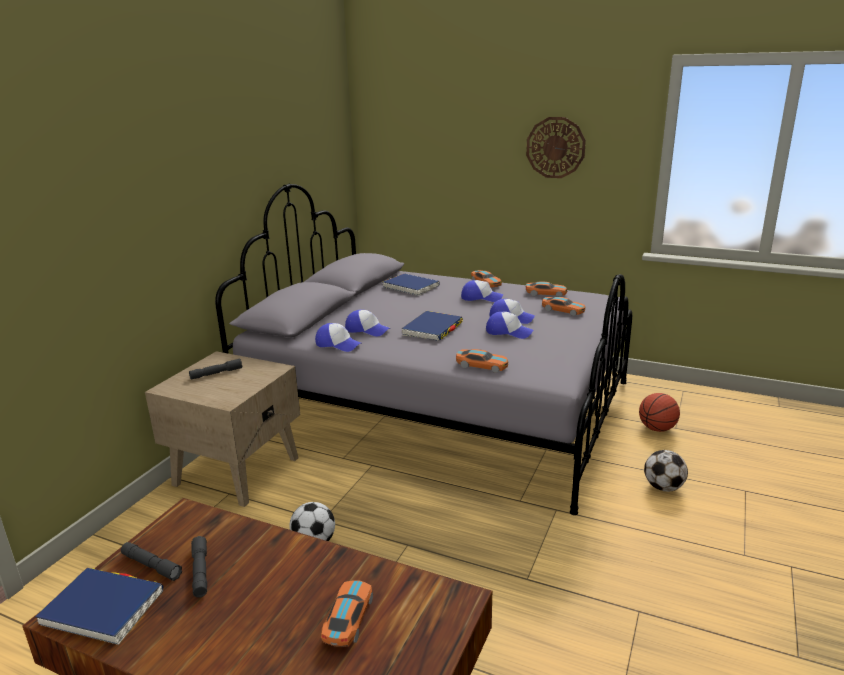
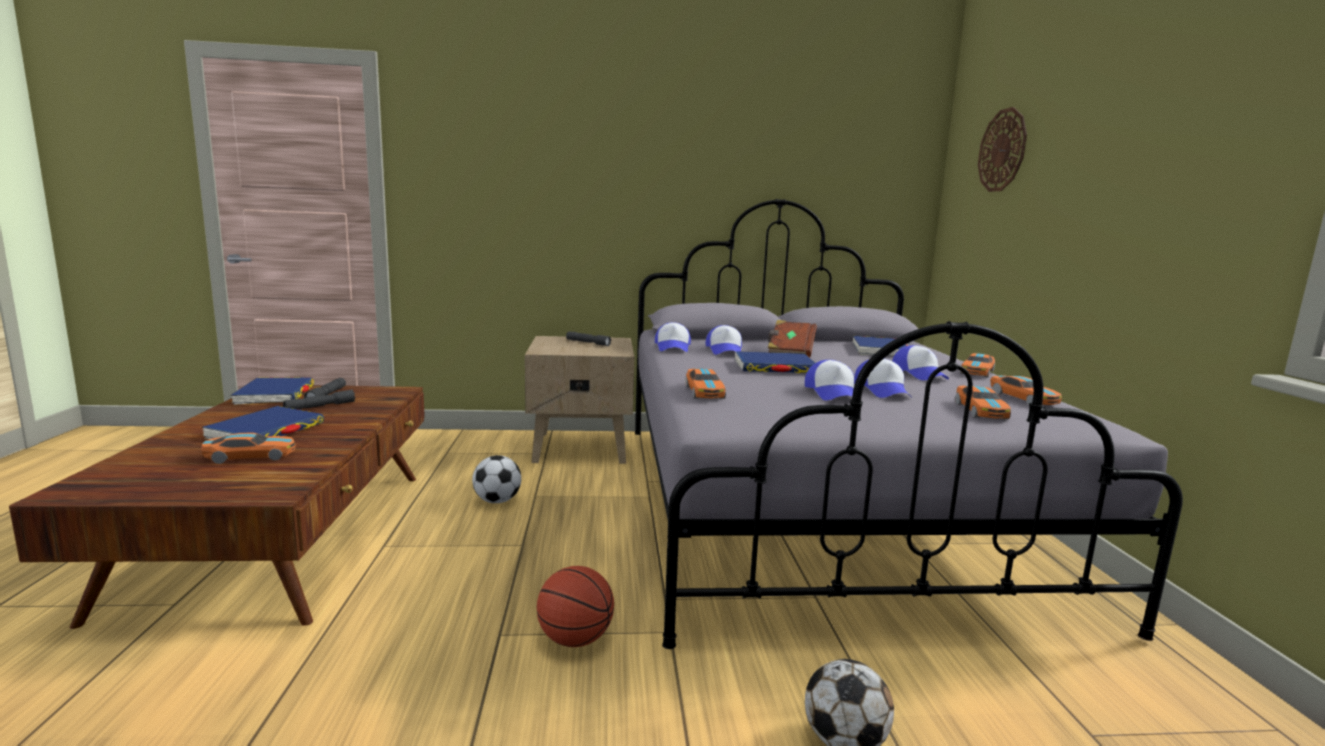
camera: 60 degrees right, 10 degrees down
(265, 611) = (266, 431): none -> blue book
(391, 312) = (790, 352): none -> brown book
(555, 147) = (1148, 156): wall clock -> wall clock (1002, 150)
(657, 428) = (1047, 707): basketball -> basketball (575, 639)

